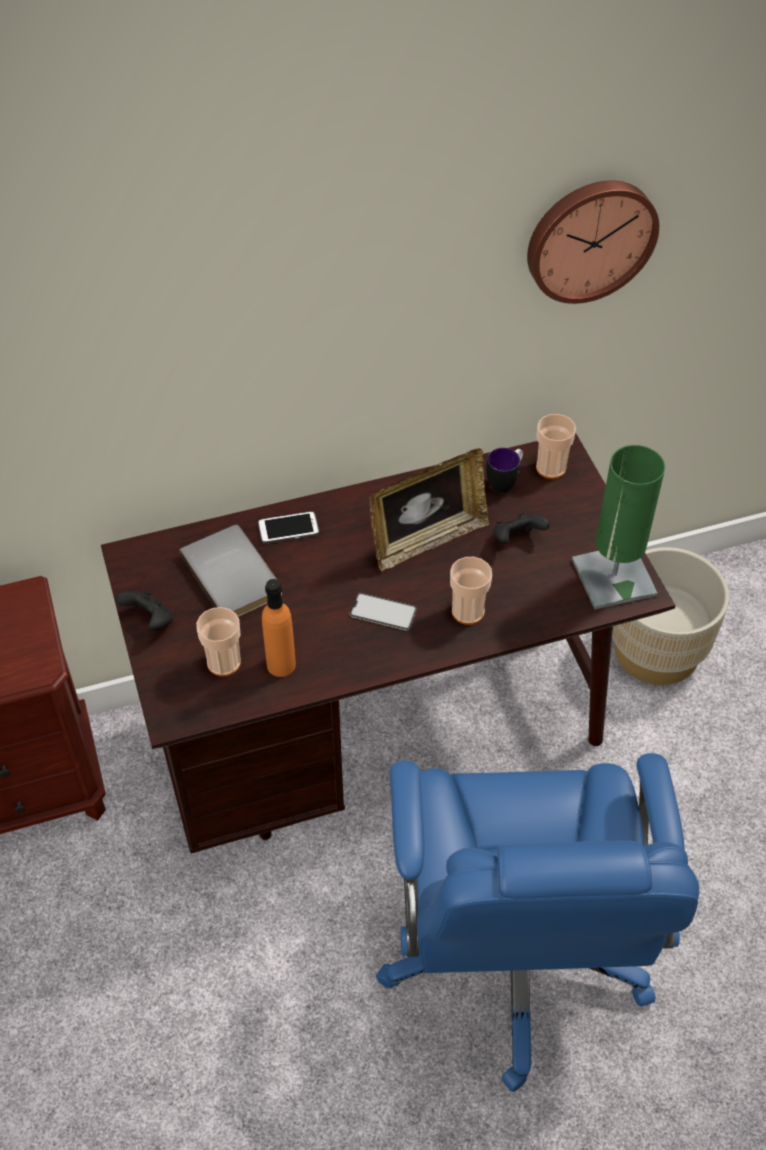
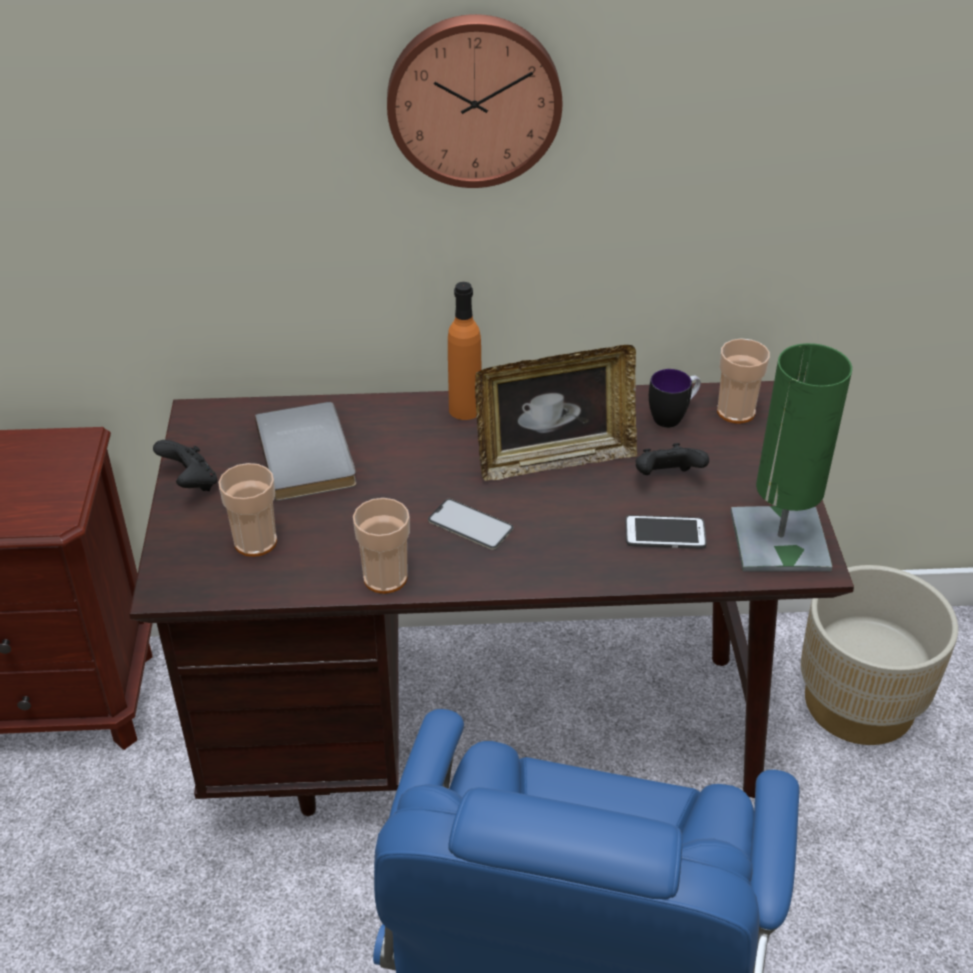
camera: 15 degrees right, 10 degrees down
(281, 664) = (322, 557): orange bottle -> orange bottle (465, 409)
(288, 528) = (393, 419): phone -> phone (665, 534)
(468, 611) = (576, 543): cup -> cup (385, 578)
(589, 238) = (811, 103): wall clock -> wall clock (474, 99)

